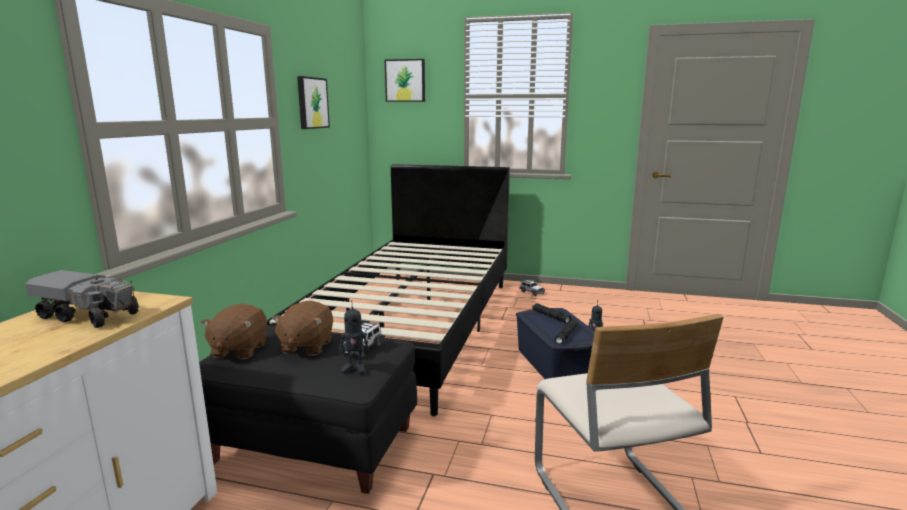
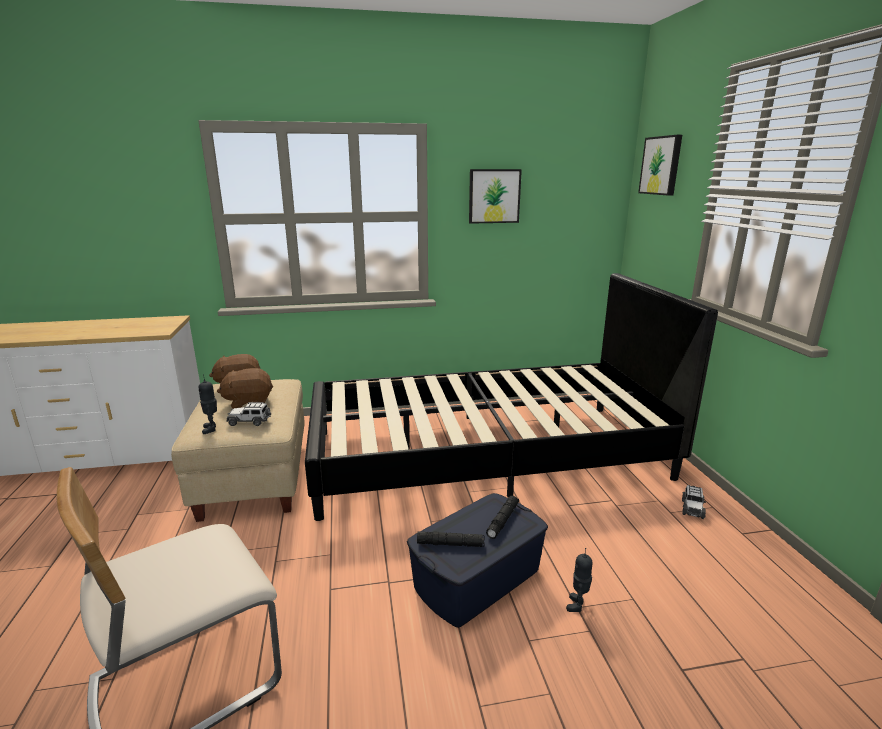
camera: 65 degrees right, 5 degrees up
(90, 315) = (135, 327): toy truck -> none
(314, 443) = (256, 477): black ottoman -> beige ottoman

